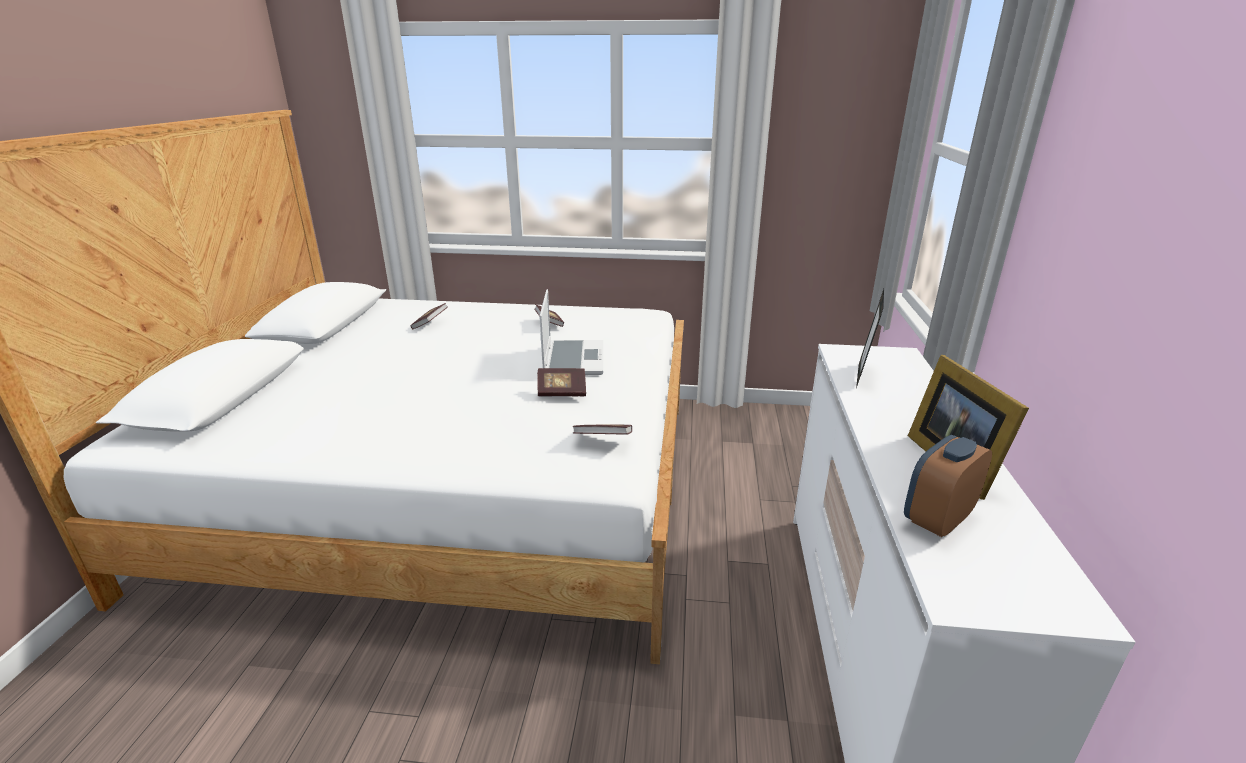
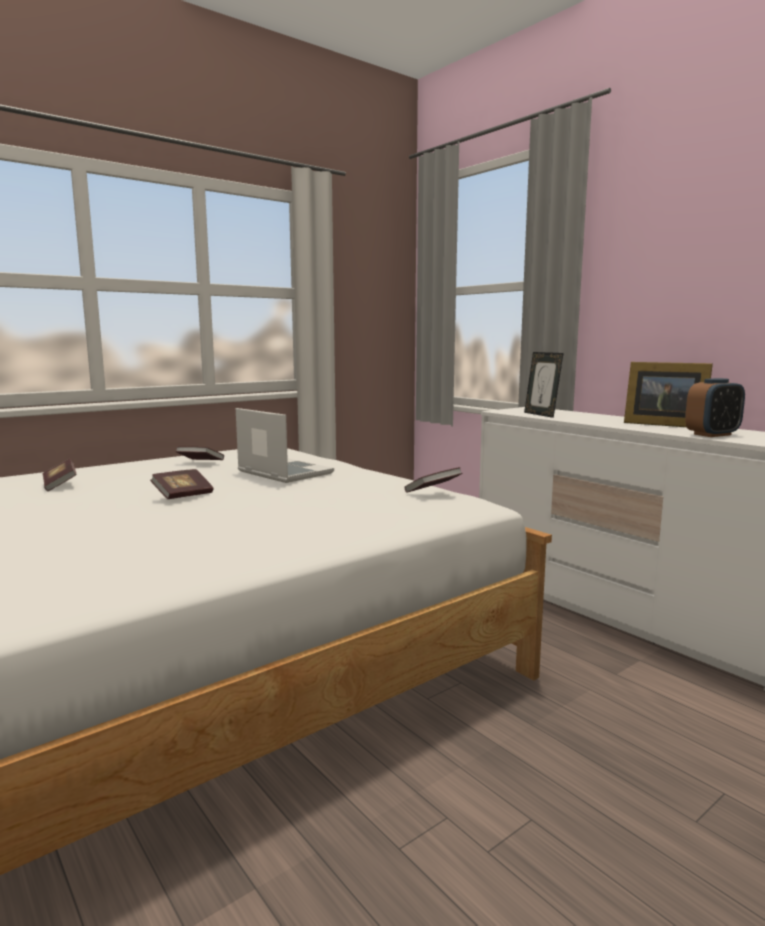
camera: 45 degrees left, 15 degrees down
(562, 392) = (334, 482): book -> book (183, 495)
(937, 519) = (712, 434): alarm clock -> alarm clock turned 120 degrees counterclockwise

